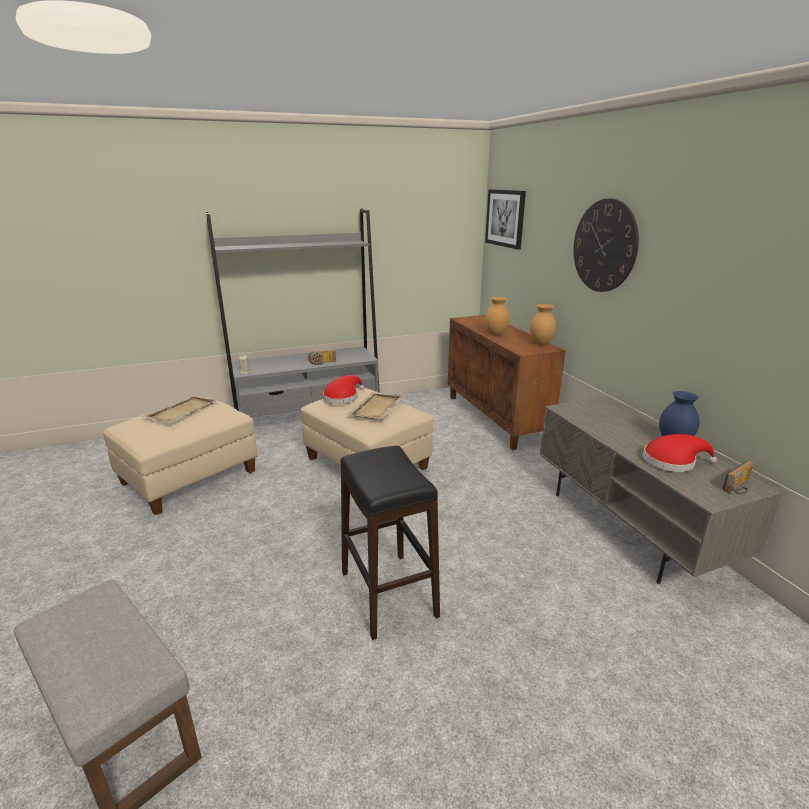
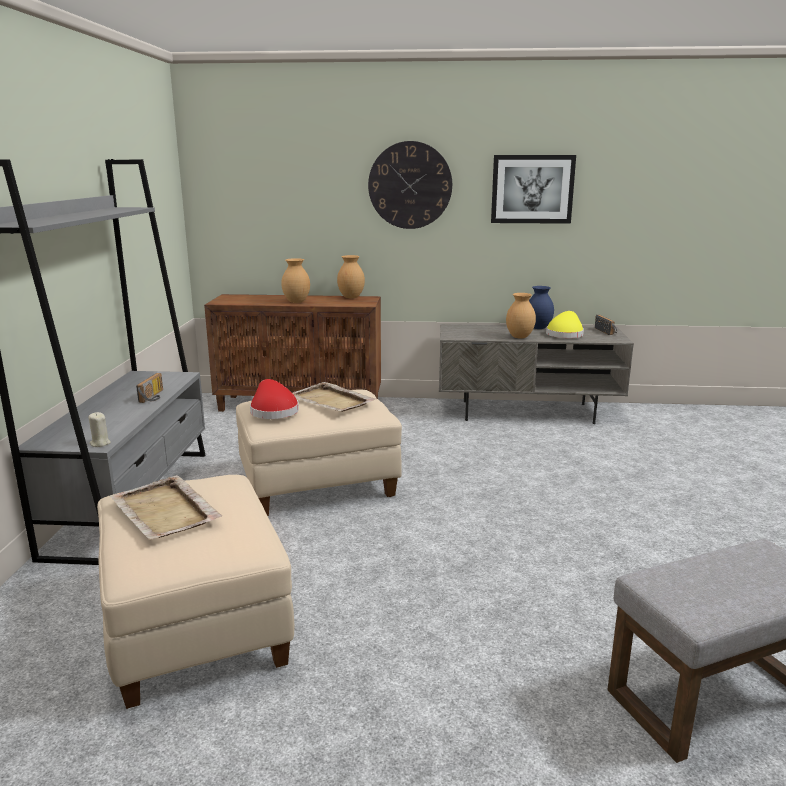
camera: 65 degrees left, 5 degrees down
(387, 593) = (561, 519): black stool -> none
(505, 218) = (232, 171): picture -> picture (532, 189)
(615, 438) = (520, 337): none -> brown vase
(672, 461) = (565, 334): red hat -> yellow hat

